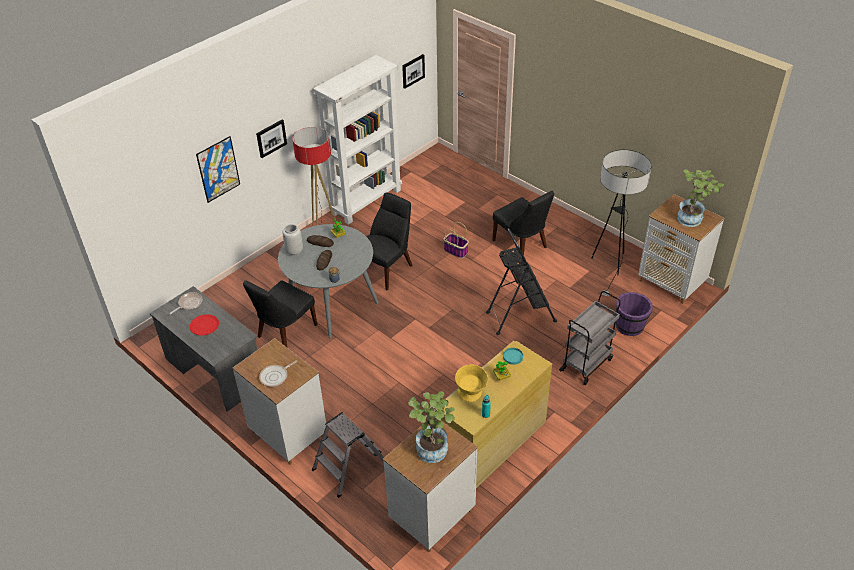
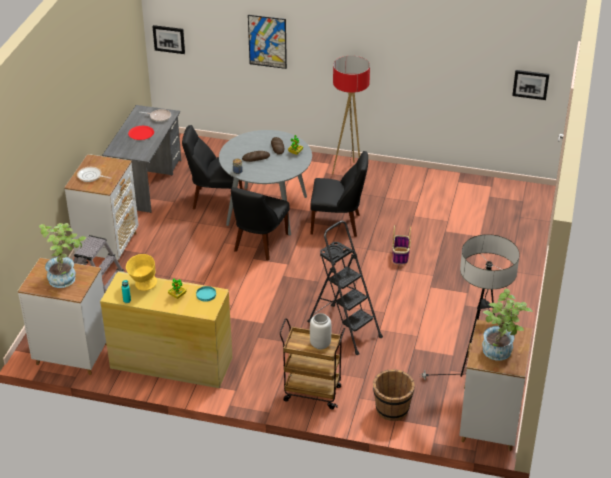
camera: 60 degrees right, 5 degrees down
(271, 138) = (330, 47): picture -> picture (169, 39)
(294, 251) = (256, 138): grey vase -> grey vase (320, 344)
(366, 201) = (419, 177): white bookcase -> none
(521, 245) = (449, 295): black chair -> black chair (259, 244)
(586, 365) = (312, 393): grey cart -> brown cart
(630, 326) = (392, 409): purple bucket -> brown bucket

